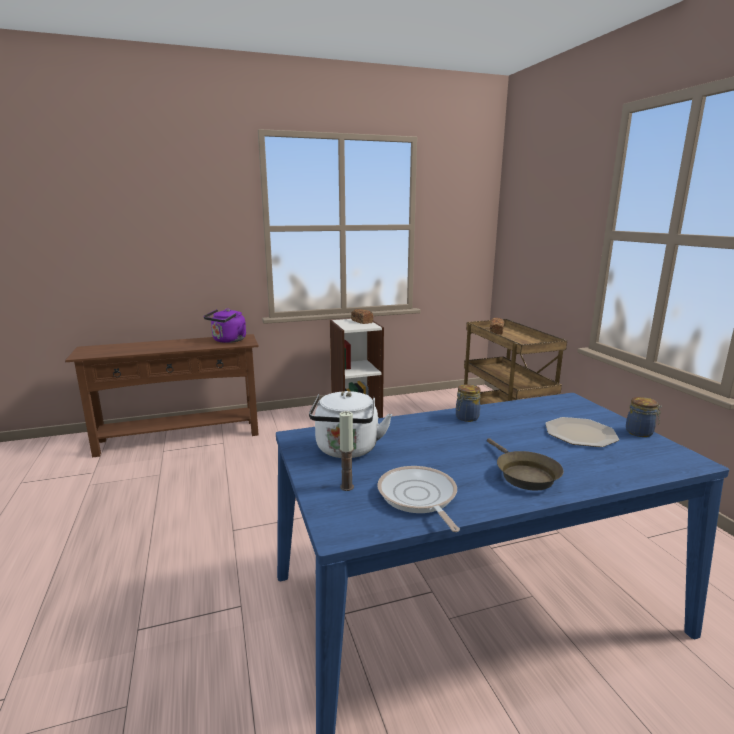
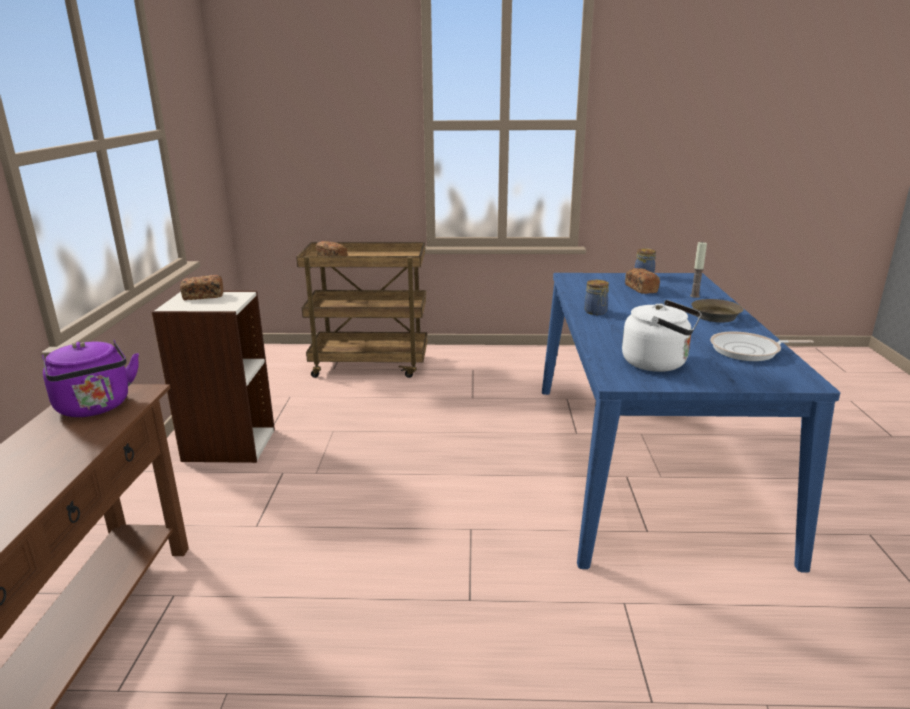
camera: 70 degrees left, 5 degrees up
(347, 487) = (733, 372): candle -> candle (694, 296)
(580, 433) = (641, 288): plate -> bread

